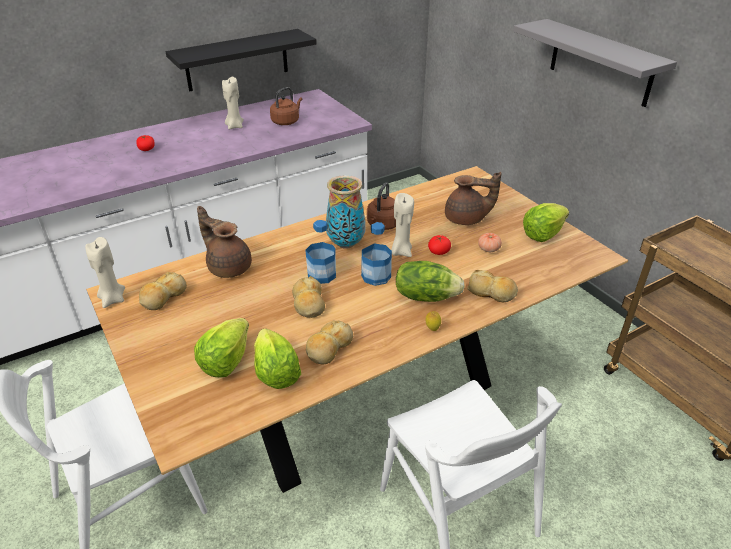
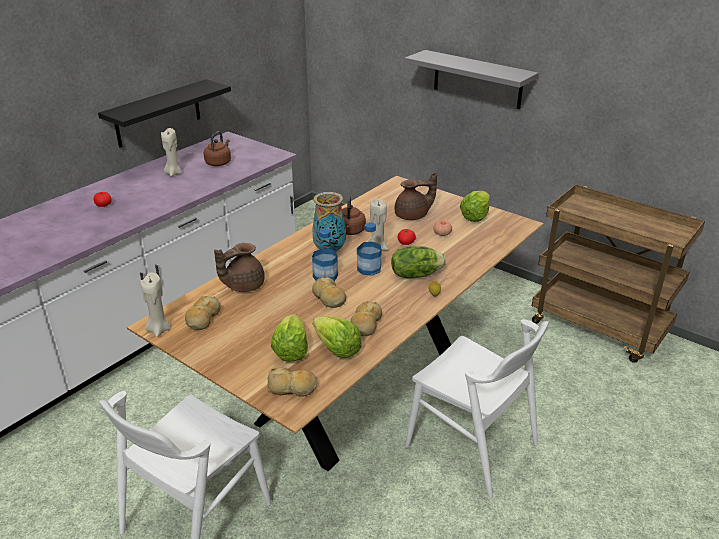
camera: 20 degrees left, 5 degrees down
(228, 266) = (243, 285): brown teapot -> brown teapot turned 60 degrees counterclockwise
(492, 292) = (462, 263): bread -> bread (292, 388)

